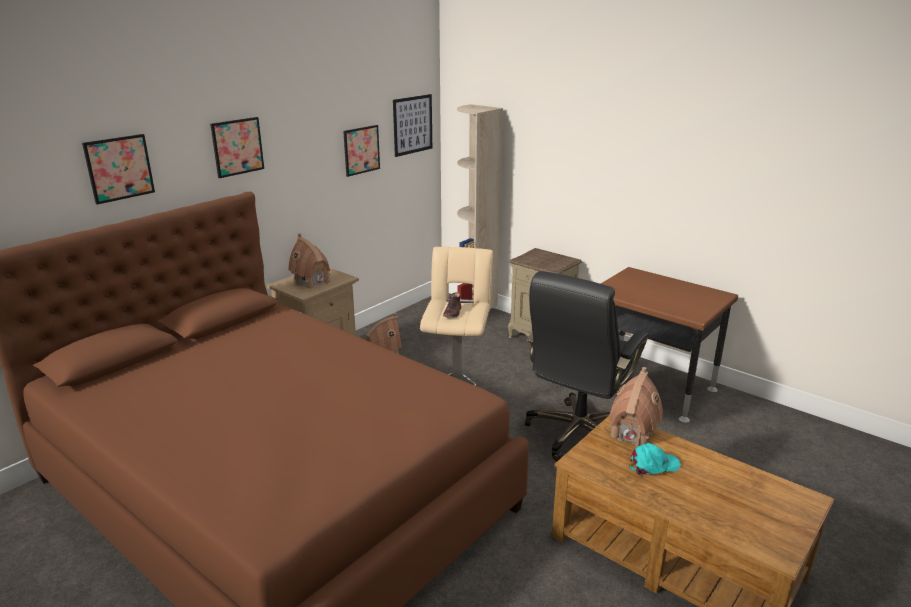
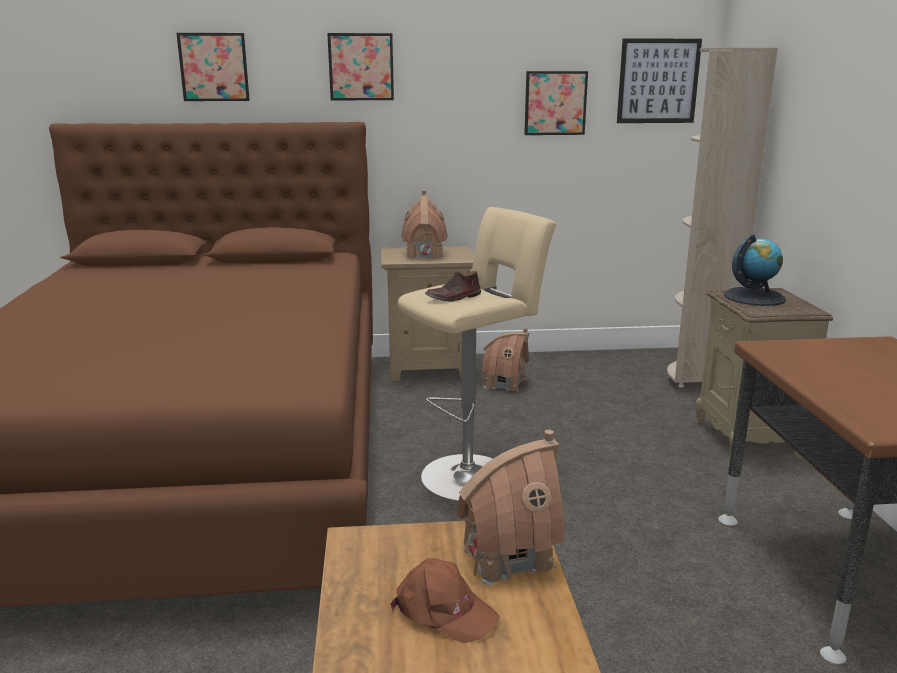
camera: 45 degrees right, 5 degrees down
(536, 258) = (754, 297): none -> globe
(579, 431) = (605, 570): black office chair -> none
(652, 465) = (443, 611): turquoise cap -> brown cap

